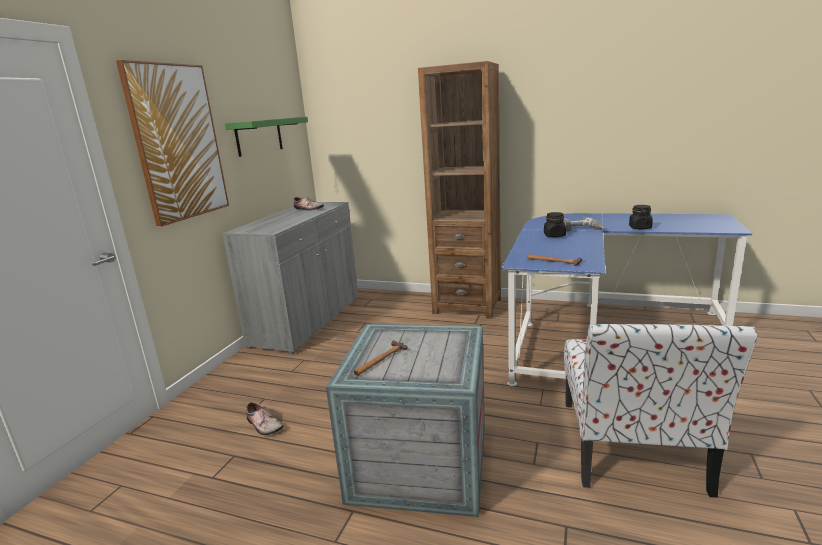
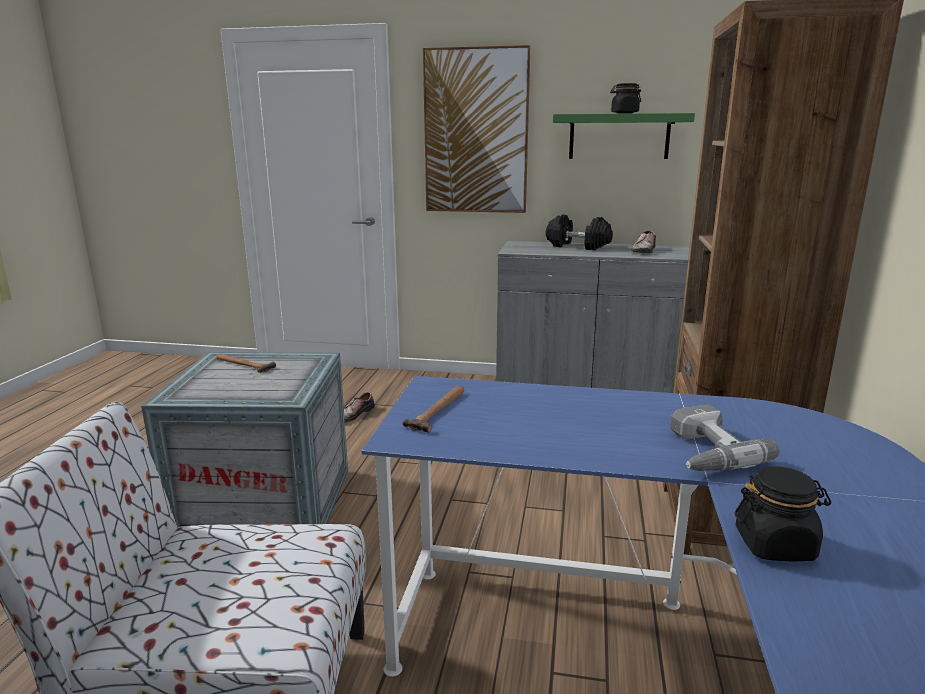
camera: 80 degrees right, 0 degrees up
(274, 219) = (577, 246): none -> black dumbbell
(554, 235) = (631, 420): black jar -> black jar (624, 113)

